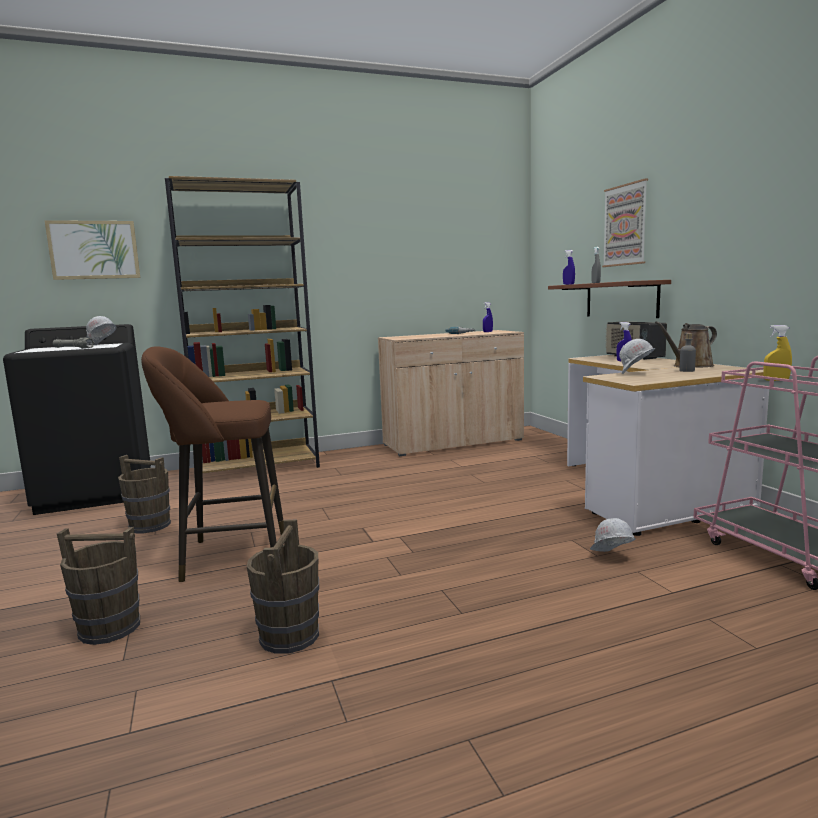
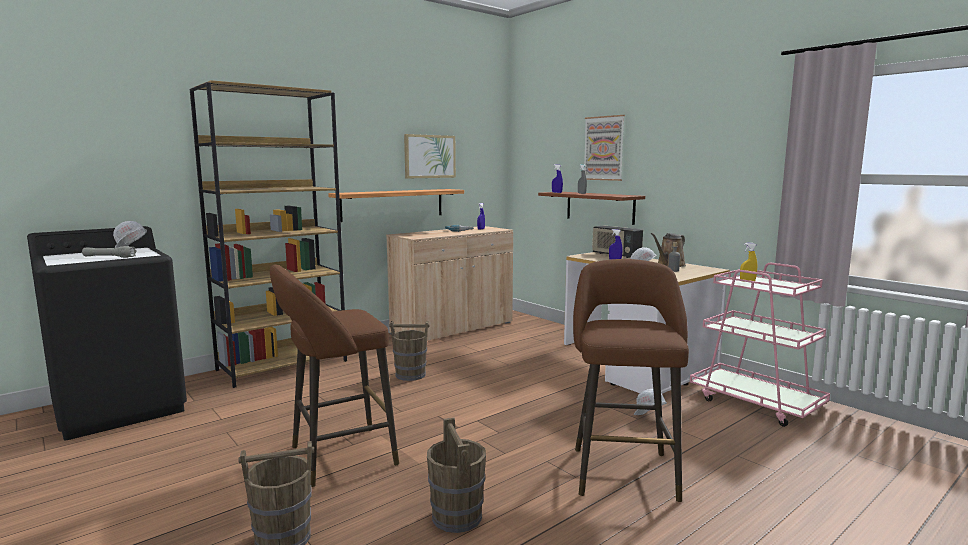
camera: 20 degrees left, 0 degrees up
(94, 250) = (107, 147): picture -> picture (429, 156)
(149, 525) = (222, 437): brown bucket -> brown bucket (410, 375)
(386, 305) = (393, 204): none -> shelf
(529, 613) = (623, 469): none -> brown stool

